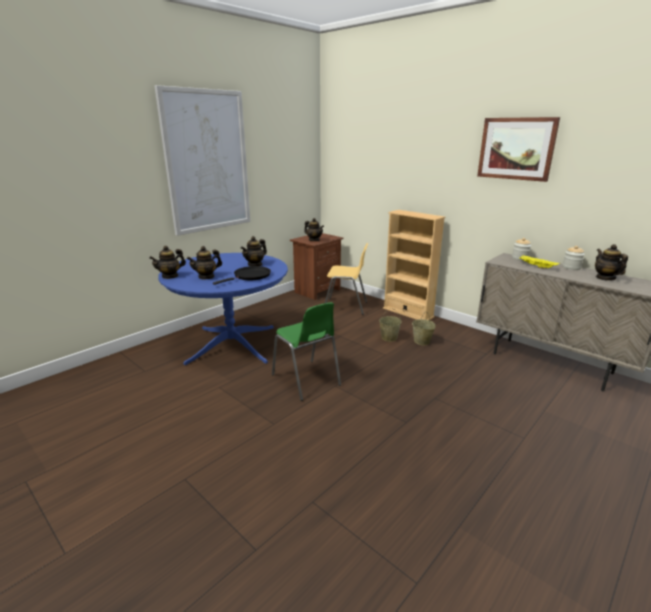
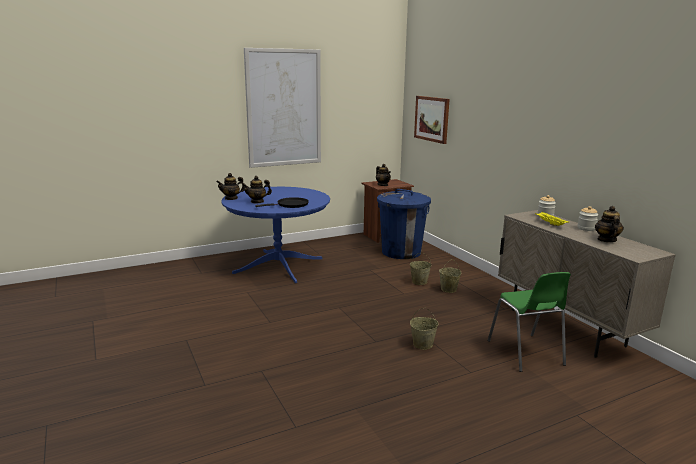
camera: 20 degrees right, 5 degrees down
(255, 264) = (304, 197): teapot -> none
(306, 380) = (318, 299): green chair -> green chair (525, 353)
(346, 307) = (401, 252): yellow chair -> blue trash can
(408, 312) = (458, 265): beige bookcase -> none
(453, 414) = (423, 344): none -> beige bucket
(516, 148) = (547, 107): picture -> picture (432, 119)

